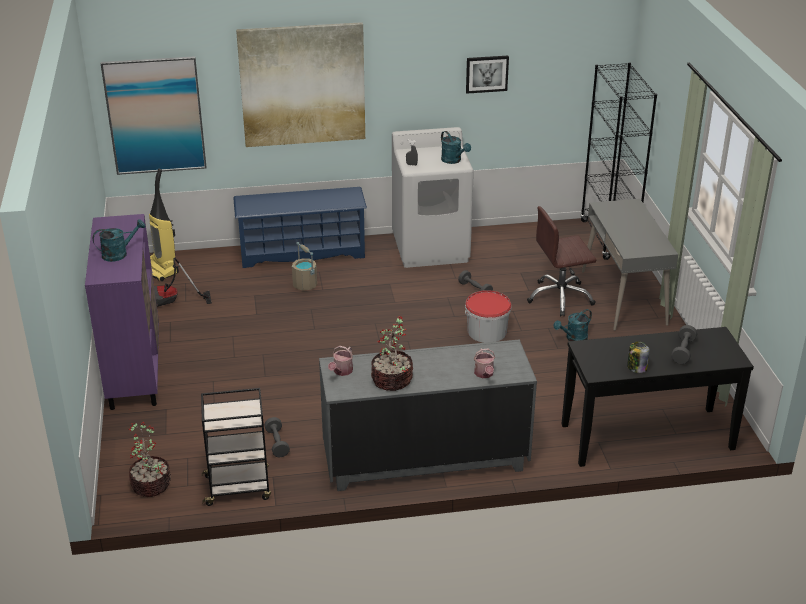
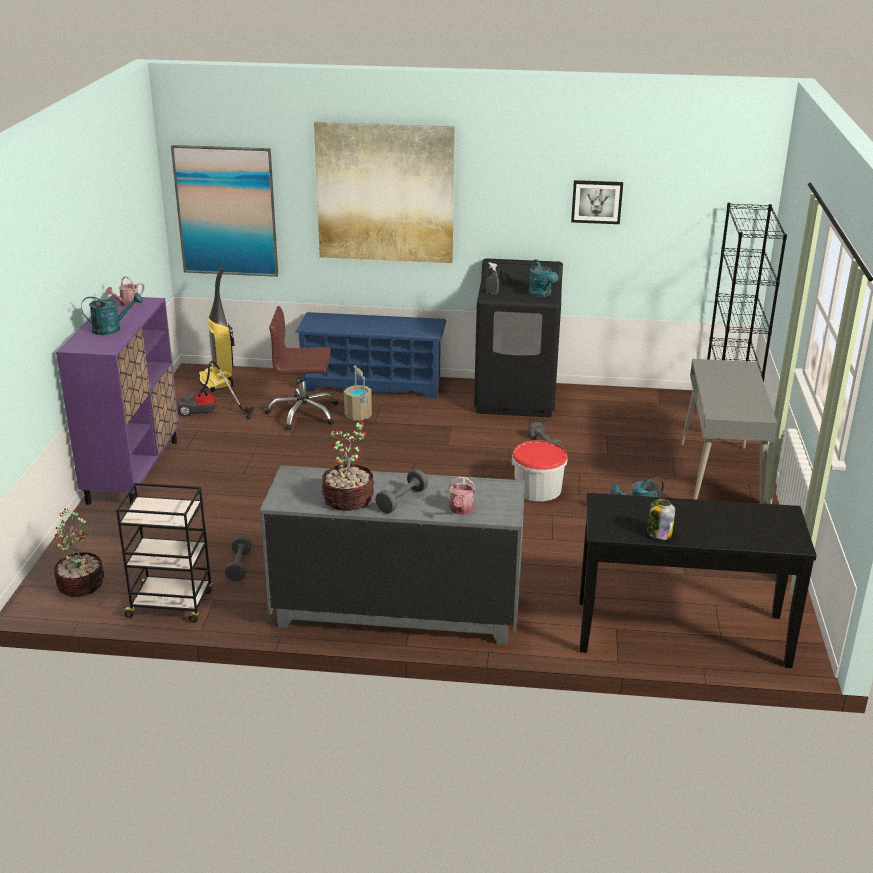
camera: 15 degrees right, 5 degrees down
(341, 371) = (296, 482): watering can -> watering can (127, 304)
(431, 248) = (516, 398): white washing machine -> black washing machine
(560, 298) = (642, 467): brown office chair -> brown office chair (303, 414)
(683, 351) = (729, 524): grey dumbbell -> grey dumbbell (402, 500)

